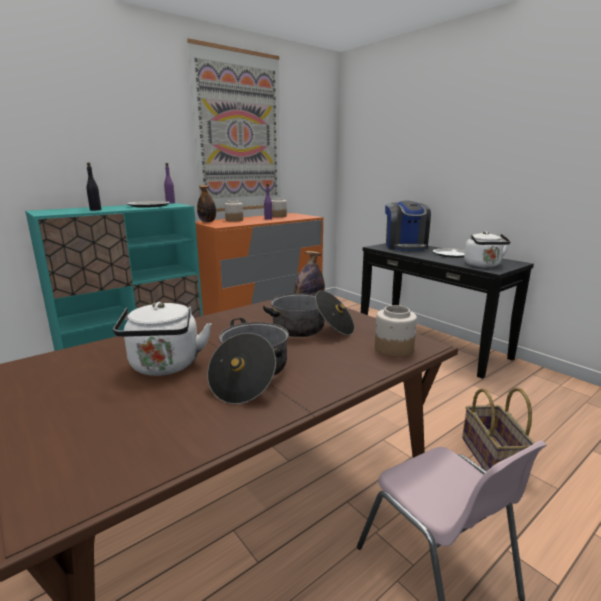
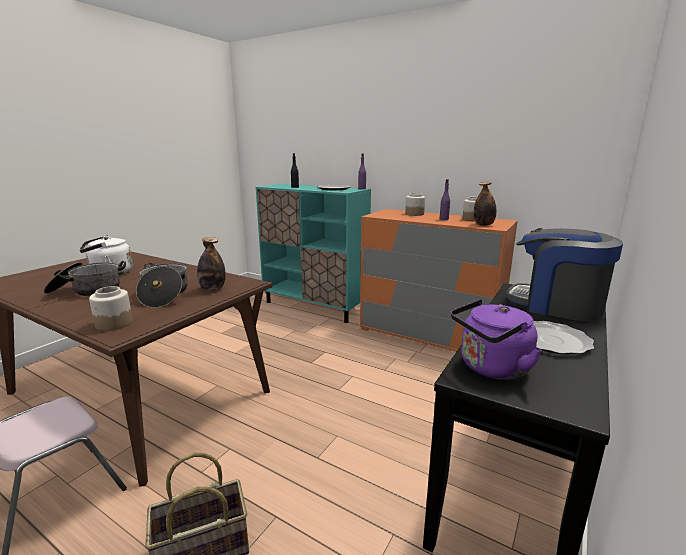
camera: 70 degrees right, 0 degrees up
(207, 221) = (392, 211): bottle -> bottle (483, 225)
(239, 133) = (453, 121): picture -> none
(405, 246) = (556, 305): coffee machine -> coffee machine turned 60 degrees clockwise
(483, 265) = (491, 368): white kettle -> purple kettle

